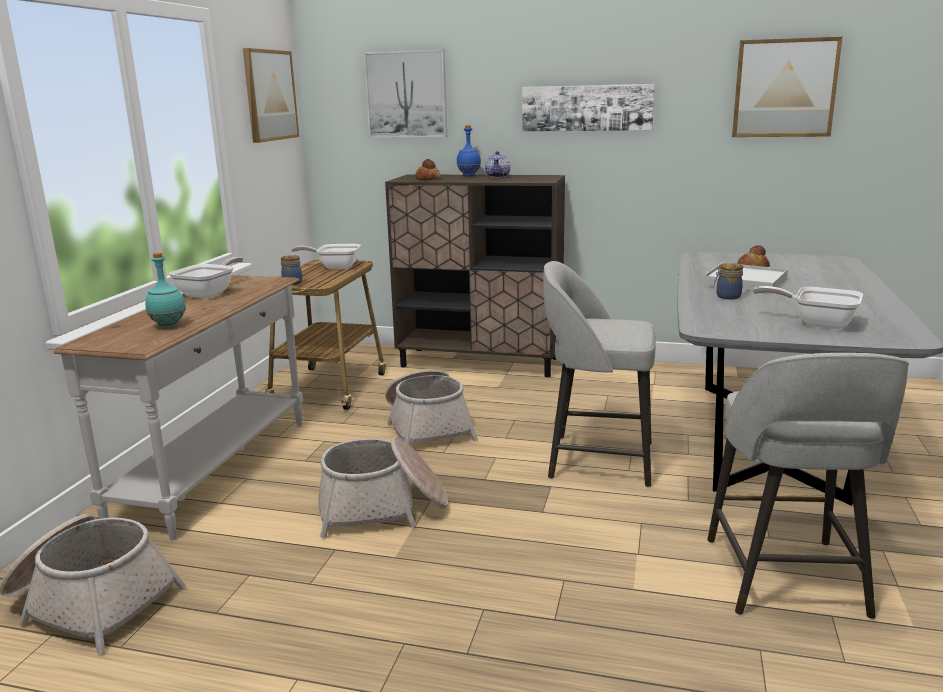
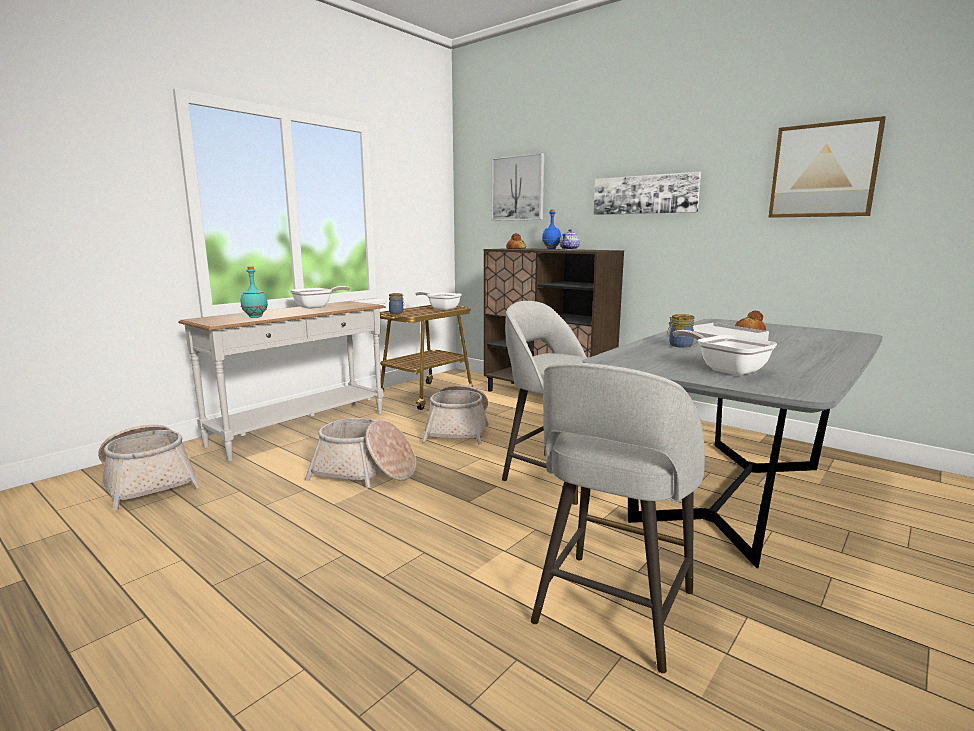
camera: 25 degrees right, 5 degrees down
(269, 95) = (423, 188): picture -> none

